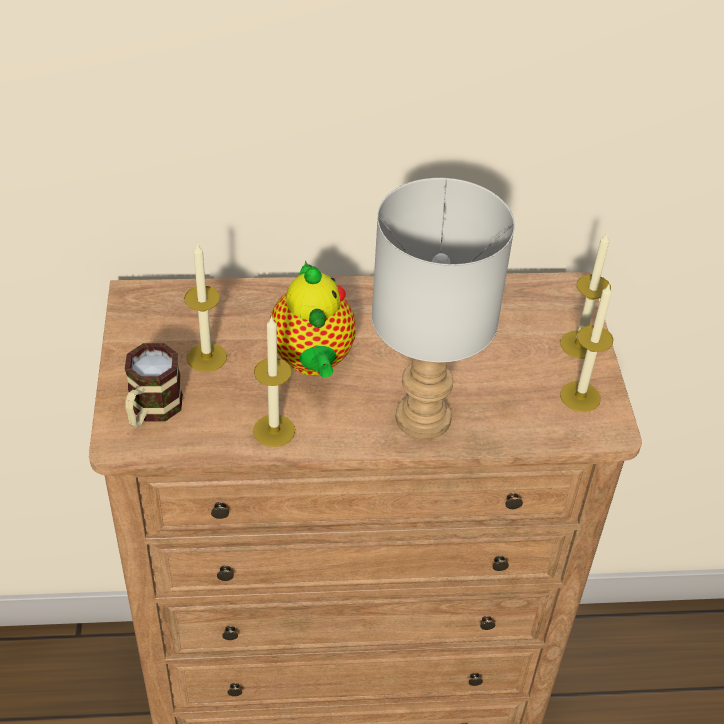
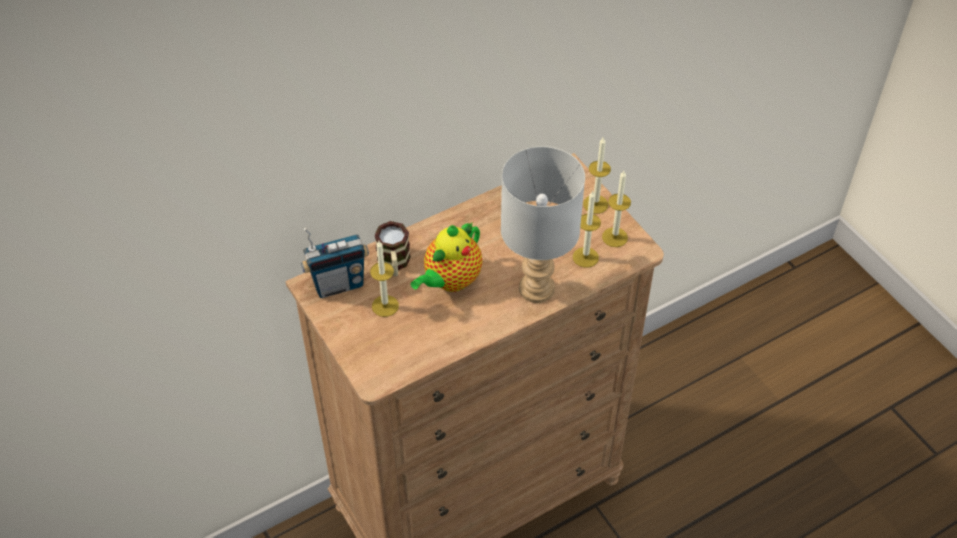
camera: 25 degrees left, 5 degrees up
(151, 411) = (377, 354): mug -> mug (394, 264)
(169, 309) = (338, 284): none -> radio
(274, 430) = (457, 334): candle -> candle (585, 257)
(313, 361) = (450, 281): teapot -> teapot turned 75 degrees clockwise

